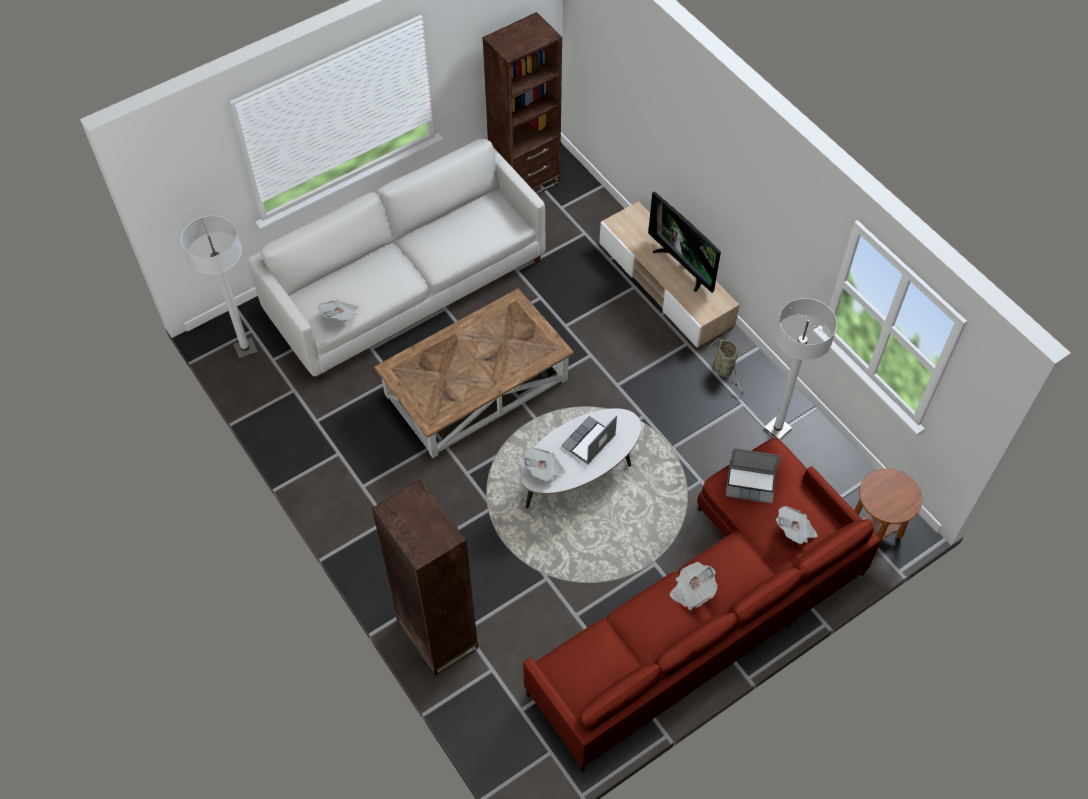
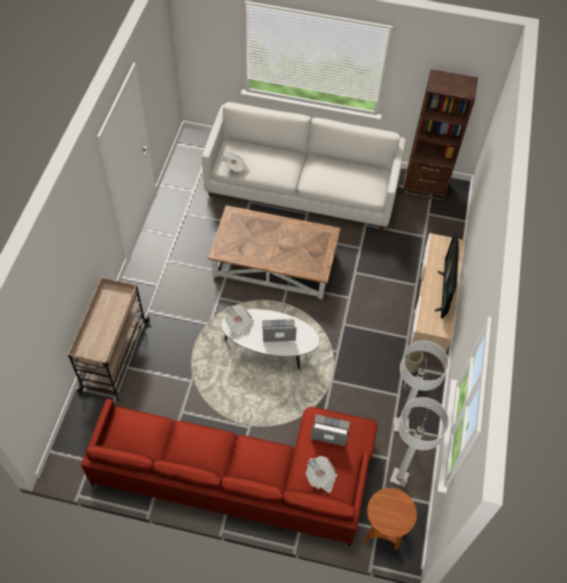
camera: 45 degrees right, 0 degrees up
(245, 349) = (196, 155): white floor lamp -> white floor lamp (399, 478)
(437, 633) = (114, 356): brown bookcase -> beige cart
(692, 591) = (228, 450): newspaper -> none
(751, 484) = (329, 431): laptop -> laptop turned 135 degrees clockwise

